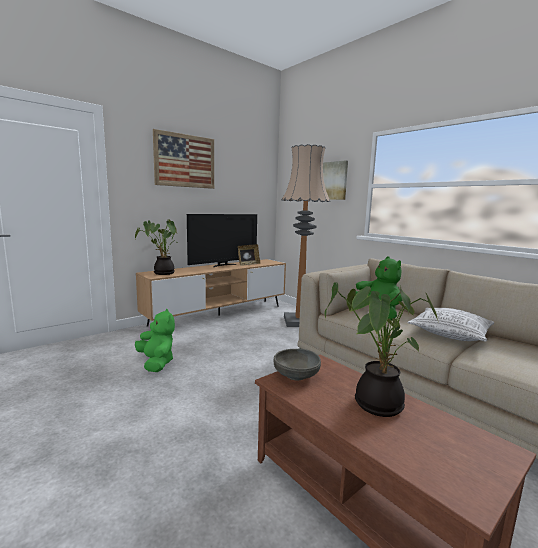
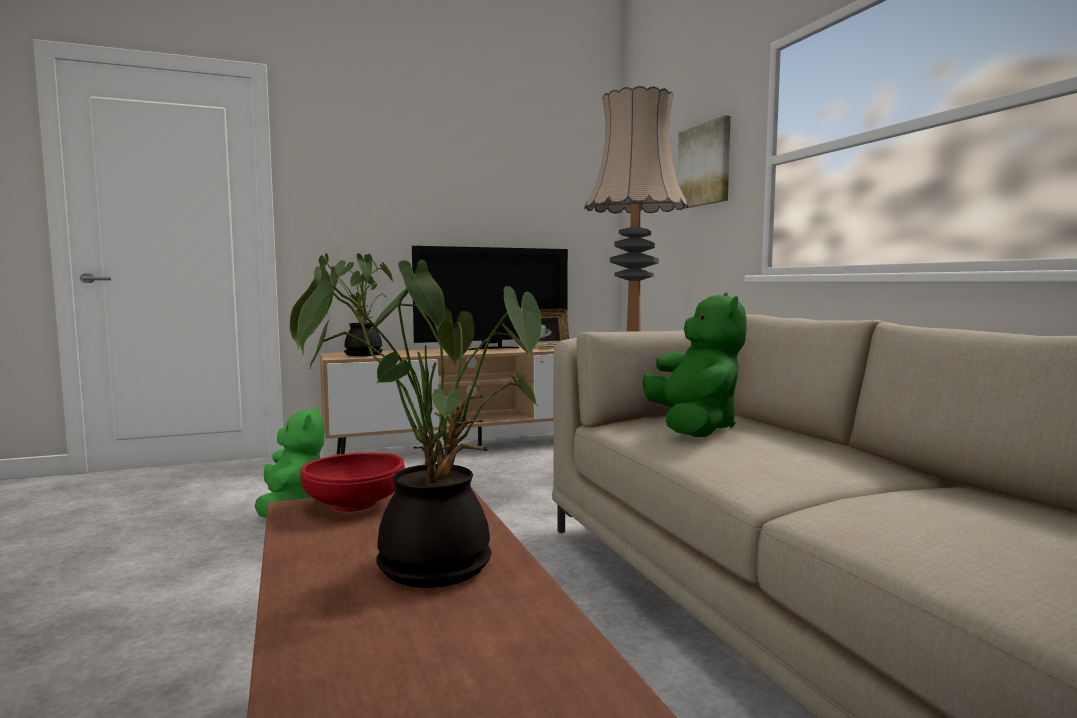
camera: 20 degrees right, 5 degrees down
(185, 161) = (418, 151): picture -> none
(296, 375) = (354, 504): grey bowl -> red bowl
(450, 334) = (830, 469): pillow -> none

